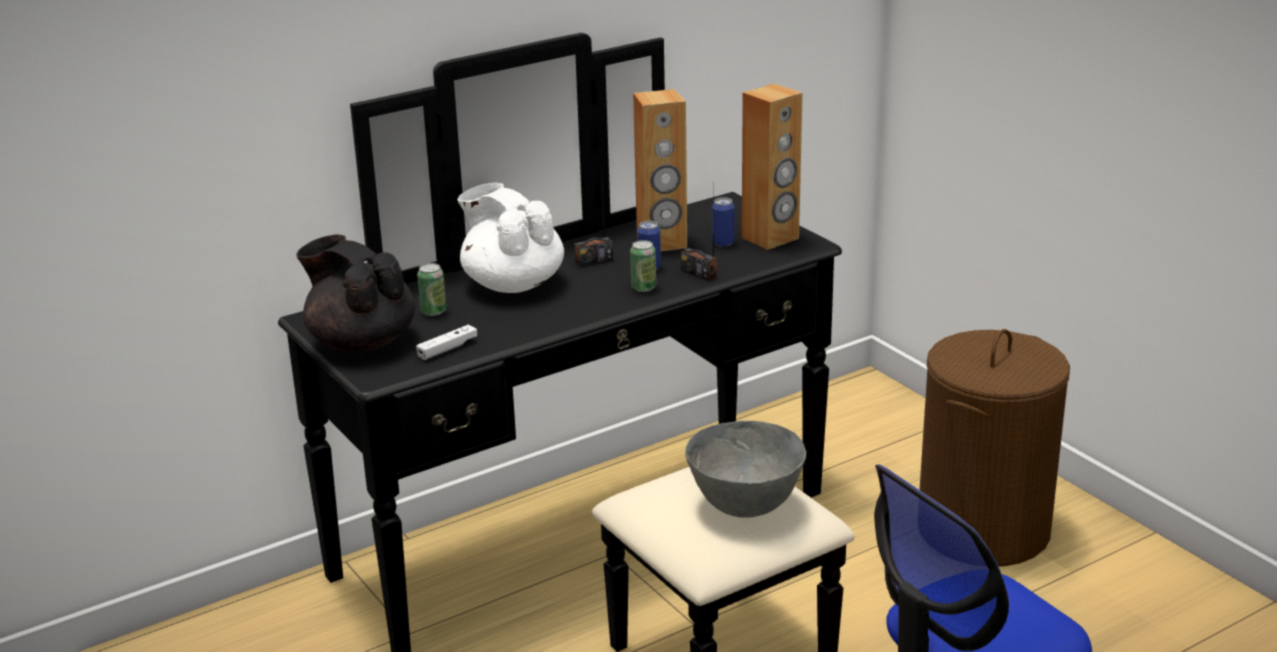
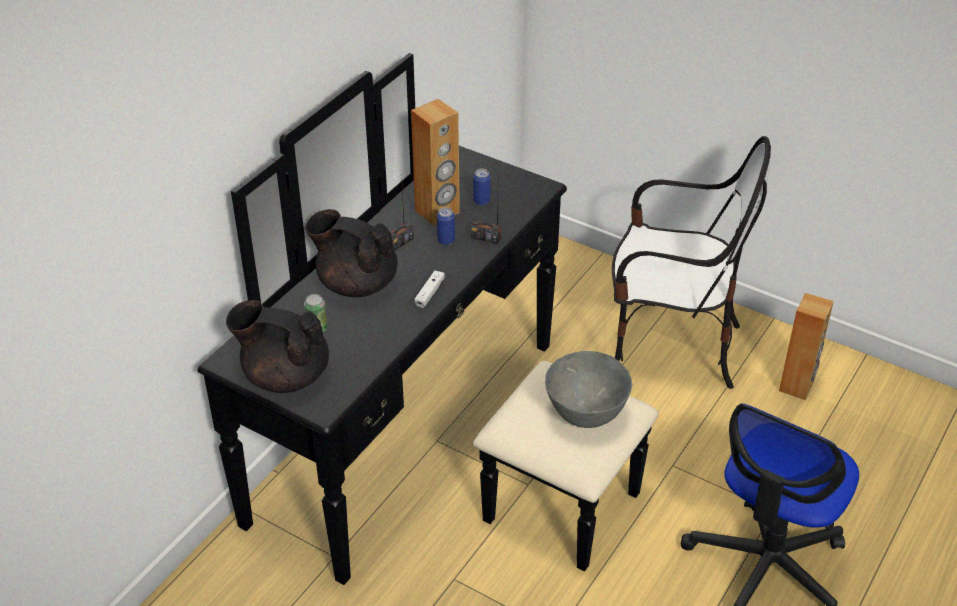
camera: 25 degrees left, 15 degrees up
(447, 349) = (357, 364): white game controller -> white game controller (429, 293)
(512, 284) = (356, 283): white teapot -> black teapot
(643, 287) = (456, 263): can -> none
(770, 238) = (512, 188): brown speaker -> brown speaker (797, 386)
(983, 531) = (670, 348): brown laundry basket -> chair

